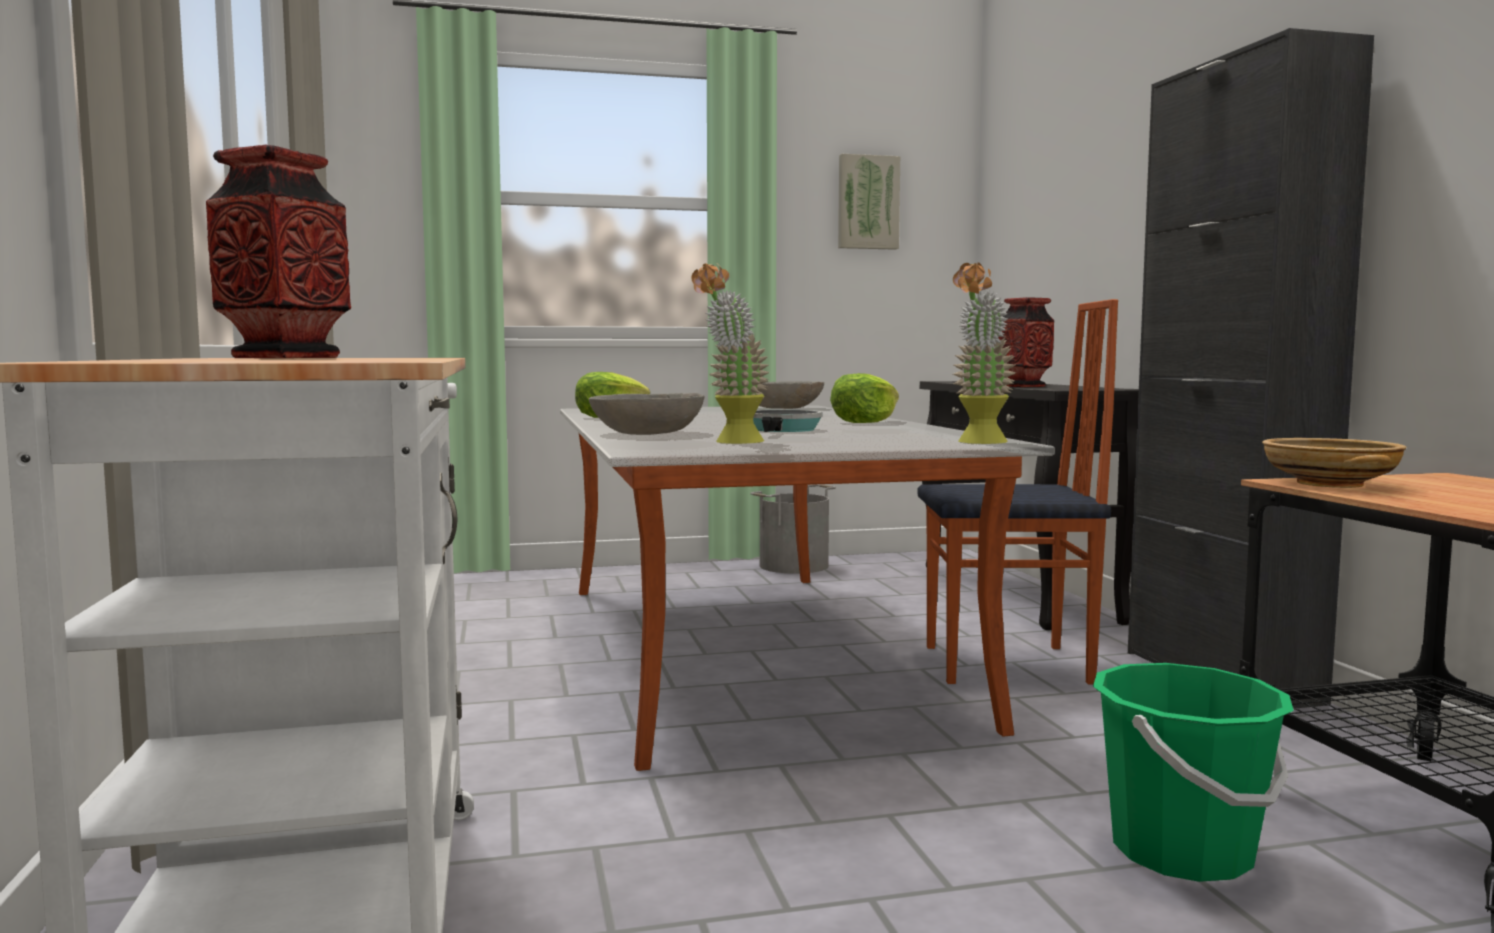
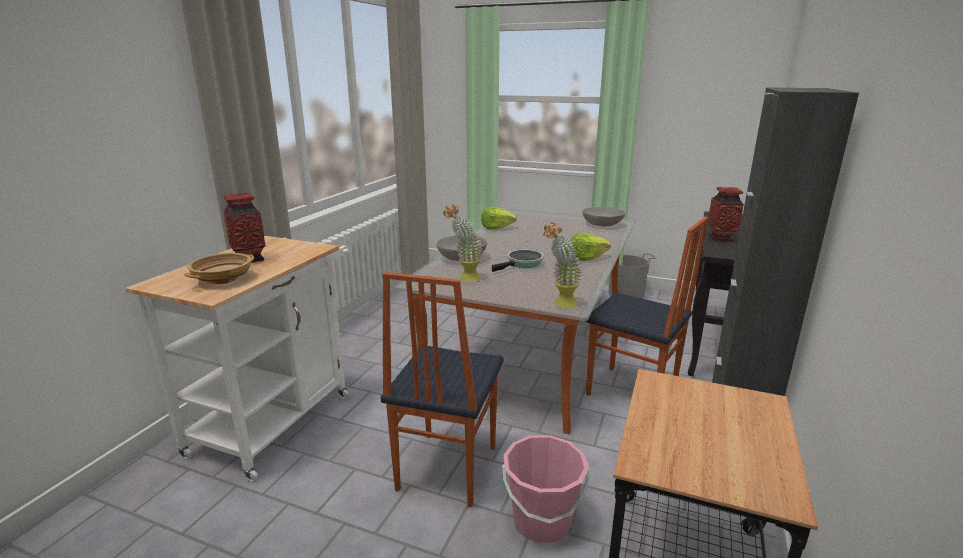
camera: 35 degrees right, 15 degrees up
(867, 202) = (703, 97): picture -> none
(894, 847) = (445, 468): none -> chair
(1182, 852) = (542, 521): green bucket -> pink bucket
(1328, 483) = (665, 389): beige bowl -> beige bowl (223, 279)

